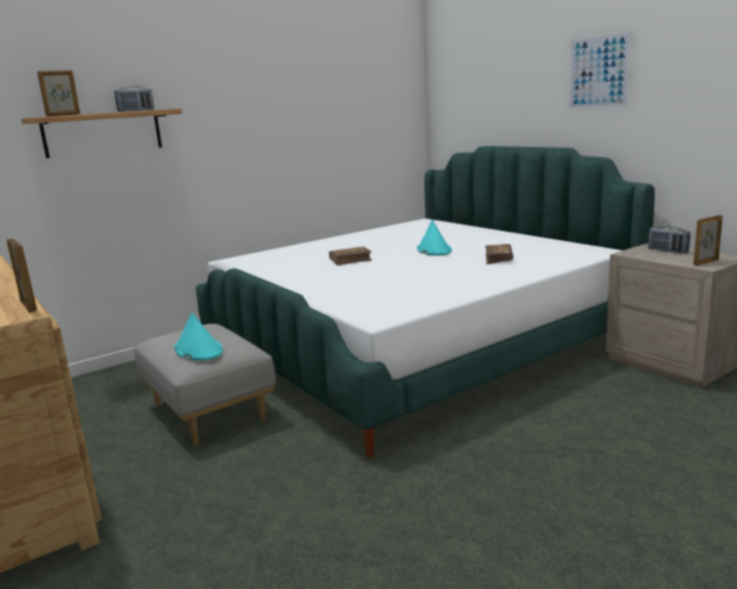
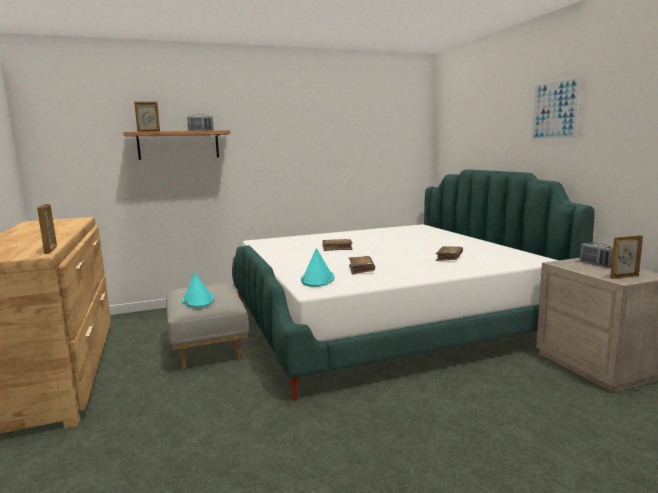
camera: 15 degrees right, 5 degrees down
(409, 285) = (361, 269): none -> brown book
(433, 250) = (405, 247): turquoise hat -> turquoise hat (317, 279)

